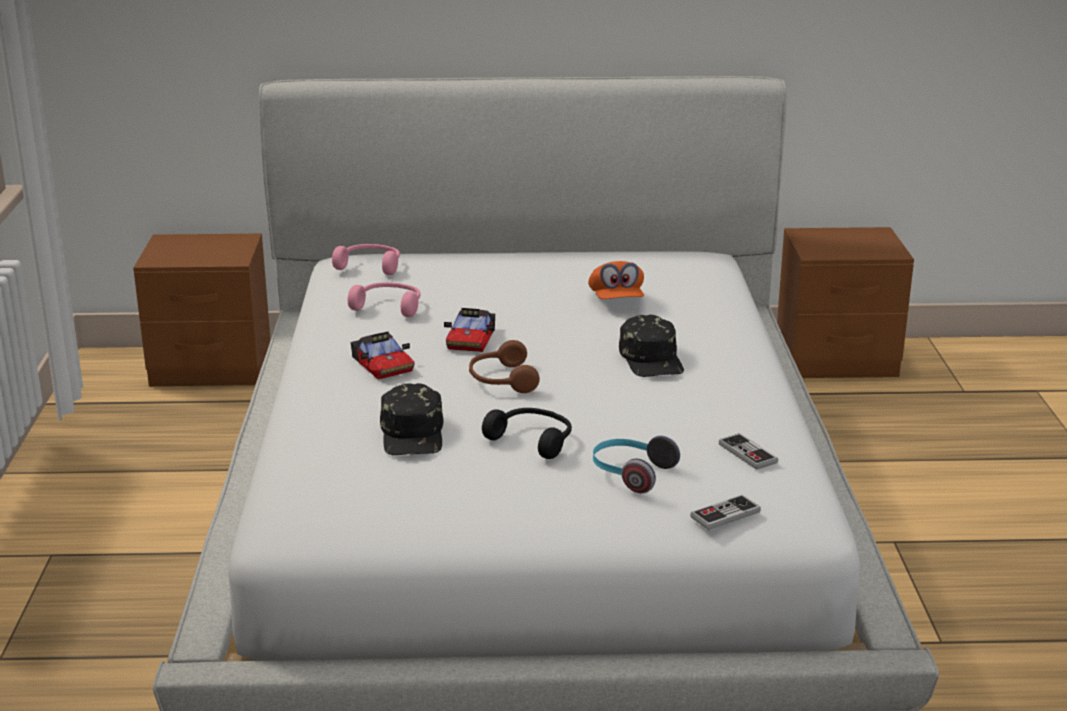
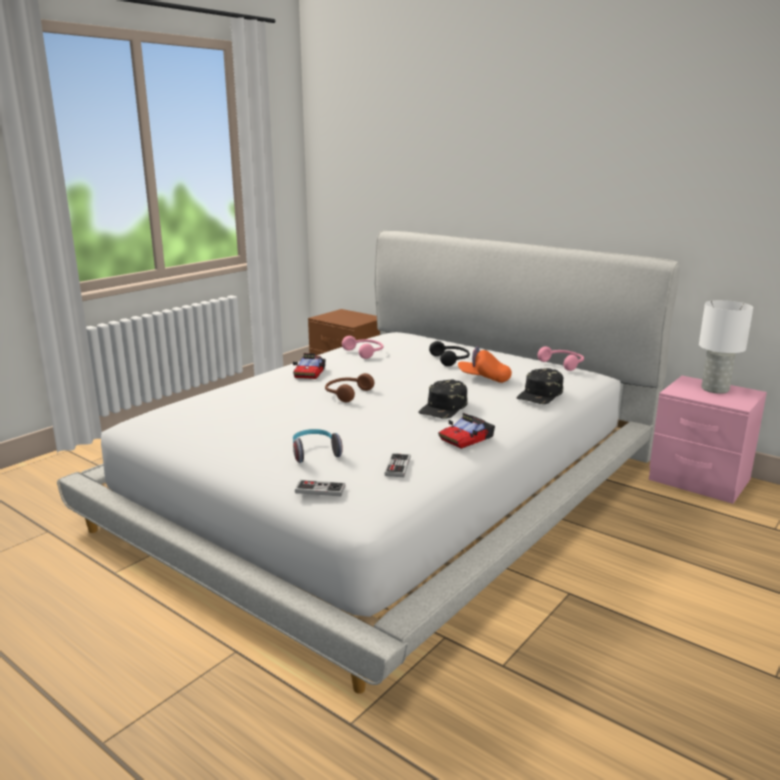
camera: 40 degrees right, 5 degrees down
(370, 266) = (394, 336): pink headphones -> pink headphones (563, 364)
(413, 433) = (259, 402): black cap -> black cap (540, 394)
(471, 339) = (372, 374): toy car -> toy car (466, 438)
(533, 440) = (303, 422): black headphones -> black headphones (451, 360)
(616, 301) = (484, 378): orange cap -> orange cap turned 75 degrees clockwise
(836, 360) = (699, 480): brown nightstand -> pink nightstand
(843, 238) = (715, 389): none -> white table lamp

